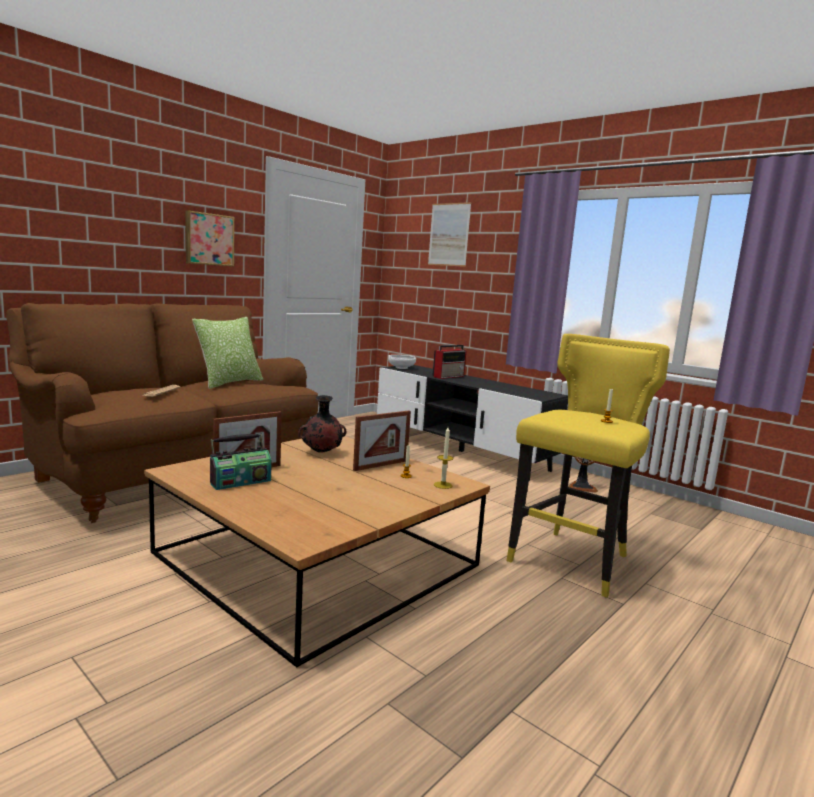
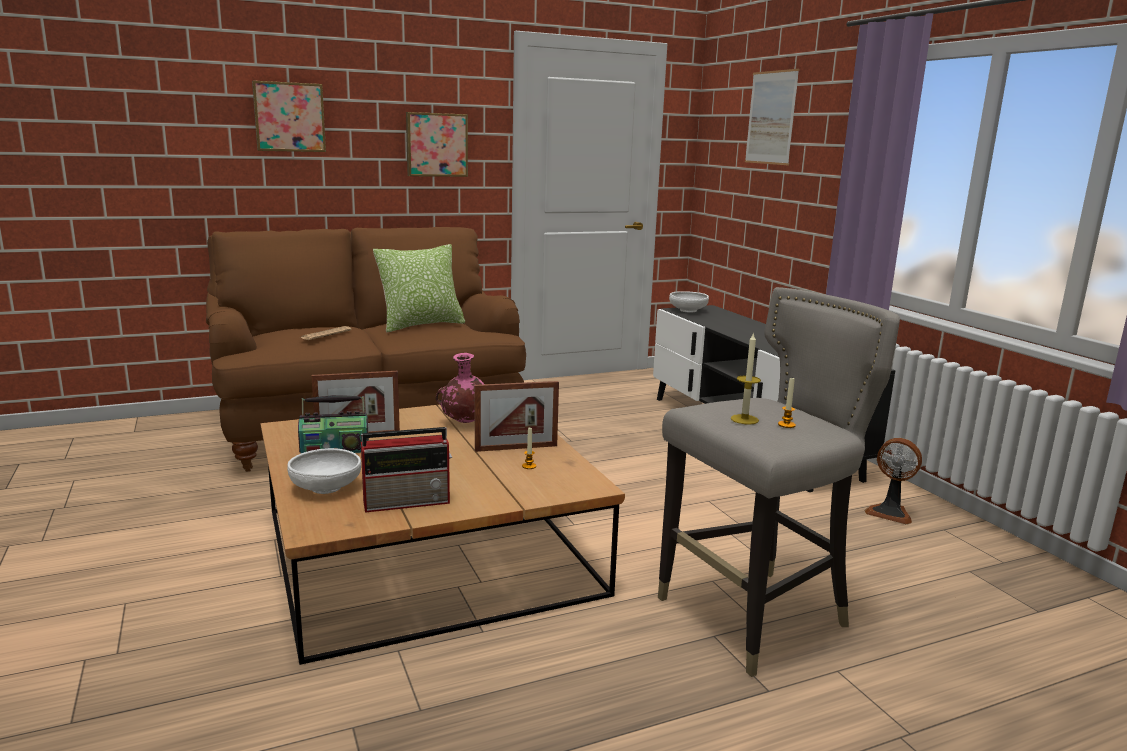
camera: 25 degrees right, 5 degrees up
(86, 205) = (289, 117): none -> picture
(271, 510) = (325, 487): none -> white bowl
(321, 453) = (465, 423): black vase -> pink vase
(443, 485) = (560, 484): candle -> candle (744, 419)
(449, 376) = (740, 327): radio -> radio (408, 501)
(573, 560) = (756, 616): yellow stool -> grey stool

